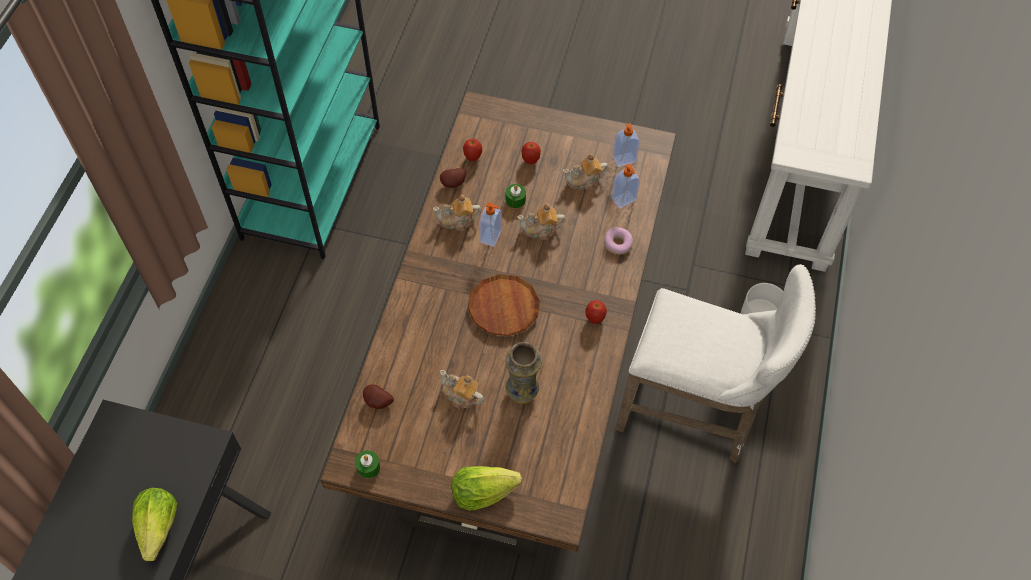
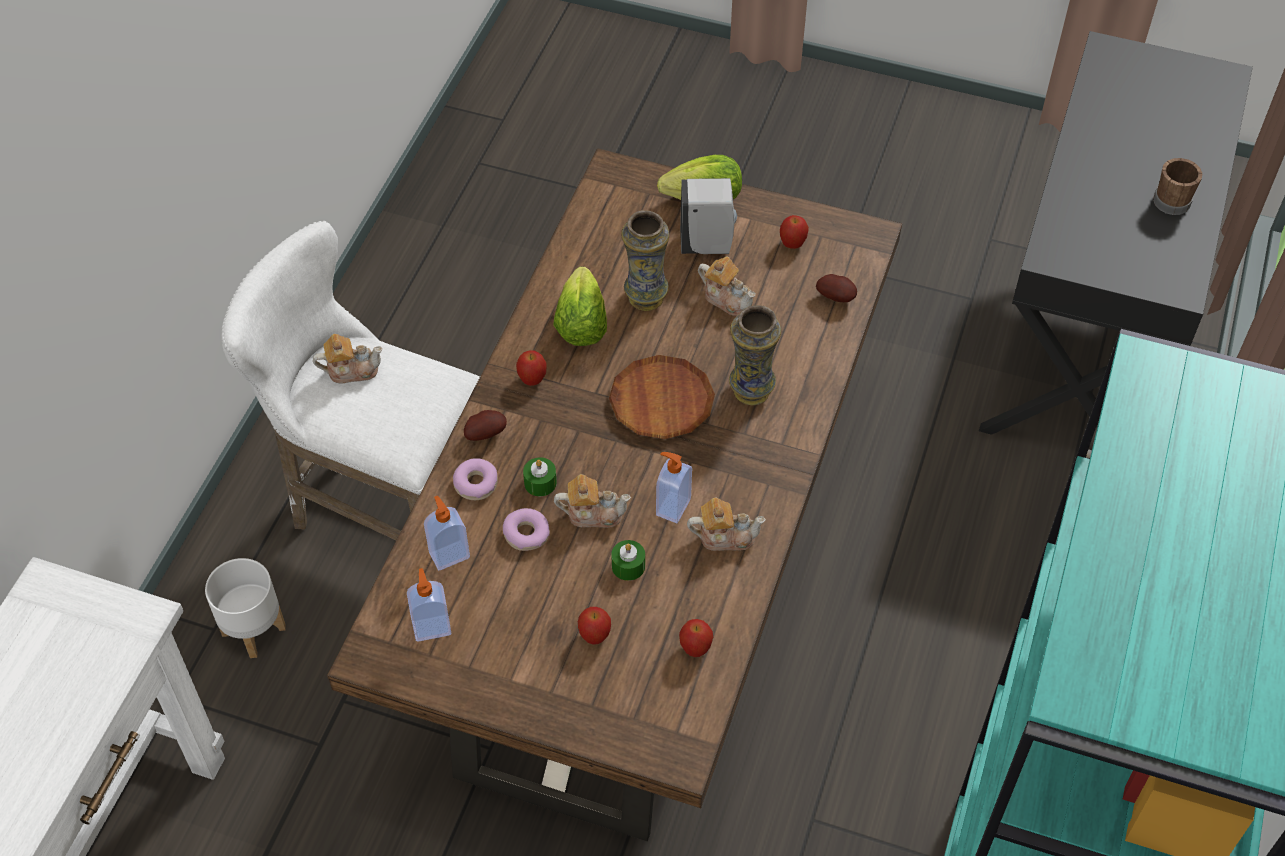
camera: 175 degrees left, 5 degrees down
(88, 512) = (1173, 199): none -> brown mug
(159, 527) = (1084, 181): lettuce -> lettuce (581, 325)
(368, 467) = (843, 231): green candle -> green candle (540, 483)
(410, 450) = (792, 244): none -> apple
(442, 320) = (750, 391): none -> vase
(454, 184) = (729, 600): potato -> potato (485, 433)
(477, 445) = (708, 245): none -> white soap dispenser
(580, 214) = (526, 534): none -> donut
(584, 181) = (508, 592): teapot -> teapot (351, 370)

